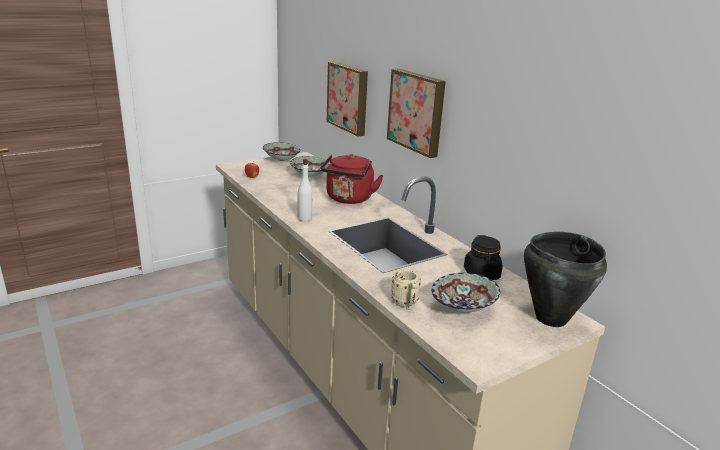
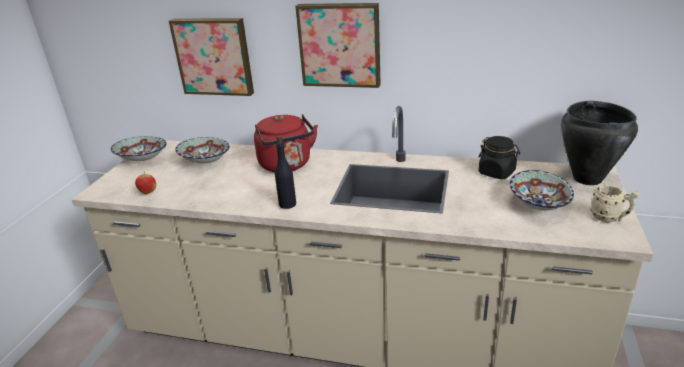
camera: 40 degrees left, 5 degrees up
(305, 218) = (287, 204): white bottle -> black bottle
(405, 304) = (507, 227): beige mug -> beige mug (610, 218)

